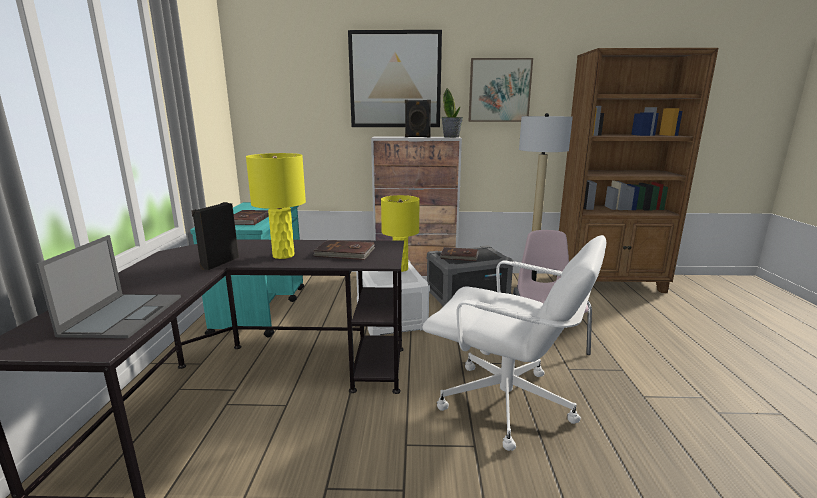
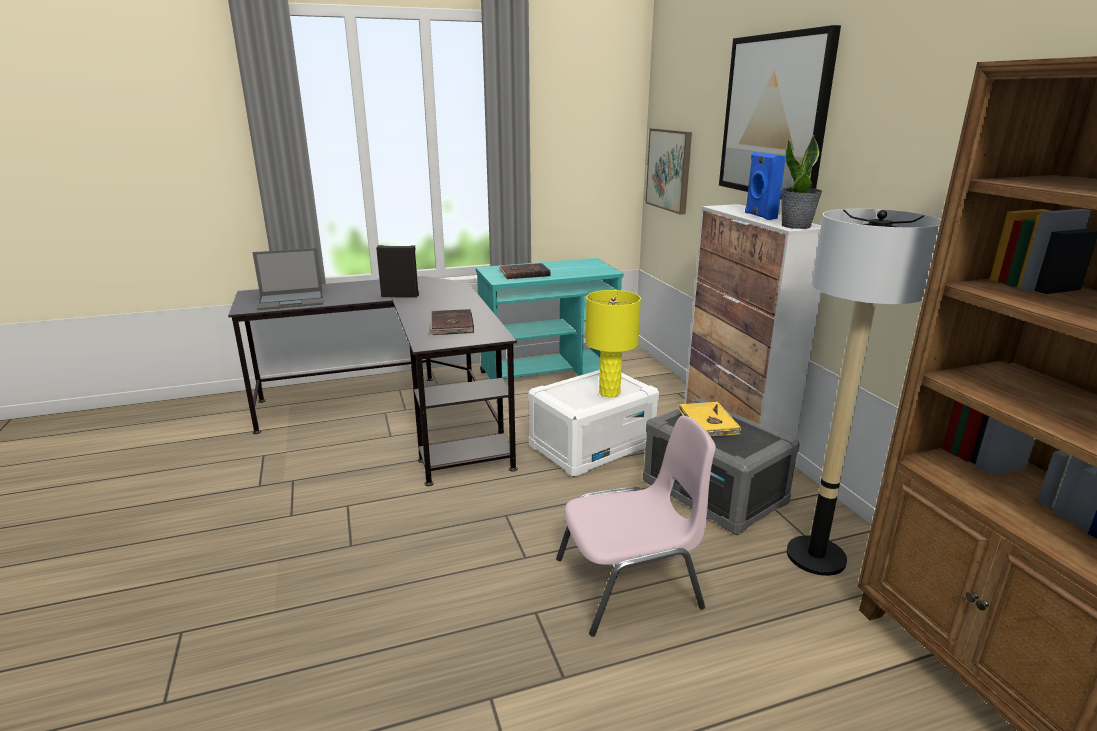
camera: 70 degrees right, 5 degrees up
(283, 255) = (431, 308): yellow table lamp -> none
(417, 137) = (759, 216): black speaker -> blue speaker
(459, 256) = (707, 422): brown book -> yellow book
(499, 90) = (911, 146): picture -> picture (669, 170)
(507, 404) = (427, 560): white office chair -> none

